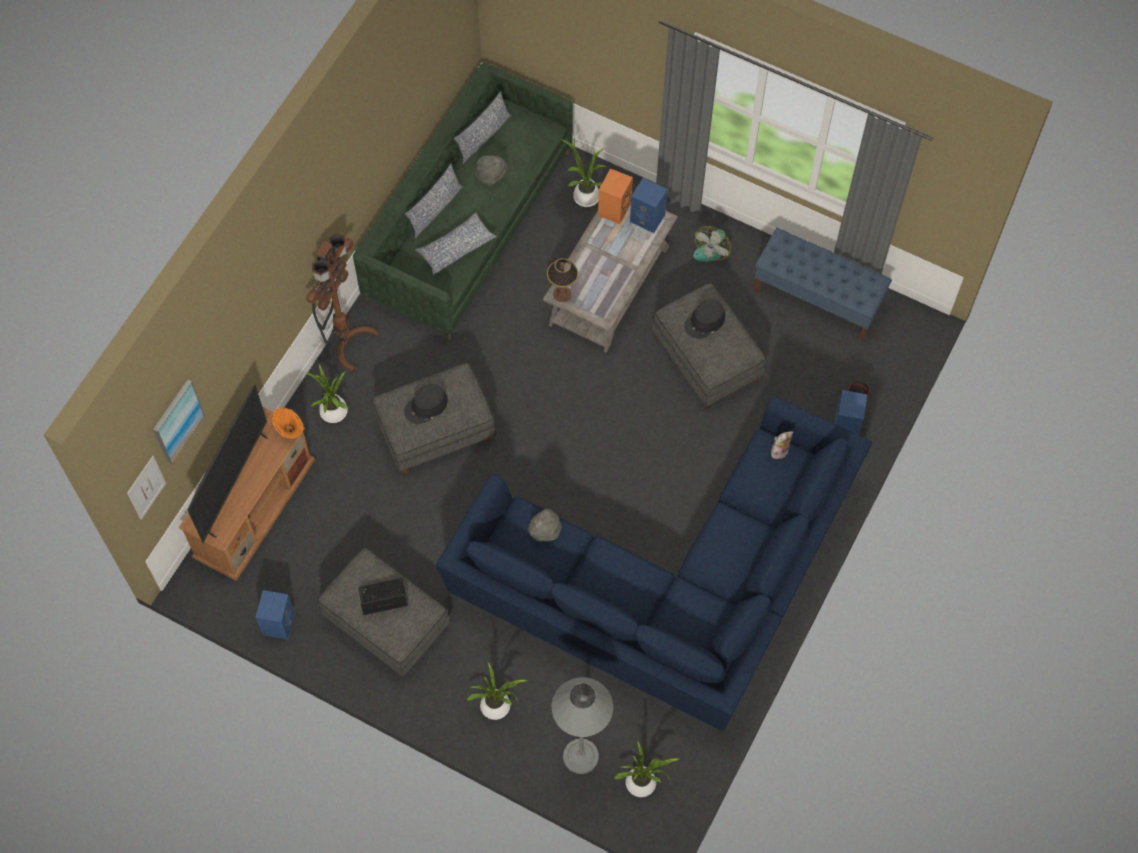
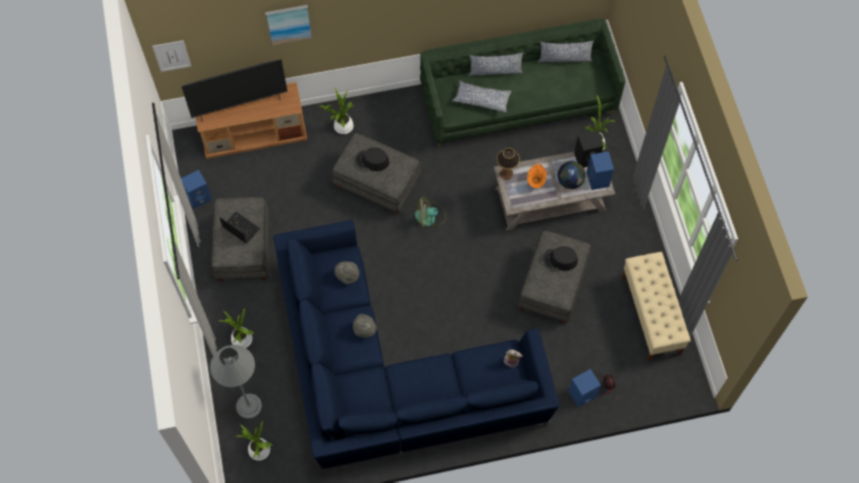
camera: 50 degrees right, 0 degrees up
(177, 421) = (213, 35): picture -> picture (288, 23)
(289, 430) = (294, 106): orange vase -> orange vase (536, 182)
(347, 342) = (390, 100): brown floor lamp -> none
(491, 176) = (543, 81): grey hat -> grey hat (365, 330)
(614, 208) = (587, 158): orange speaker -> black speaker
(626, 244) = (570, 181): none -> globe
(711, 248) = (627, 234): fan -> fan (430, 217)
(817, 299) = (651, 315): blue bench -> beige bench

